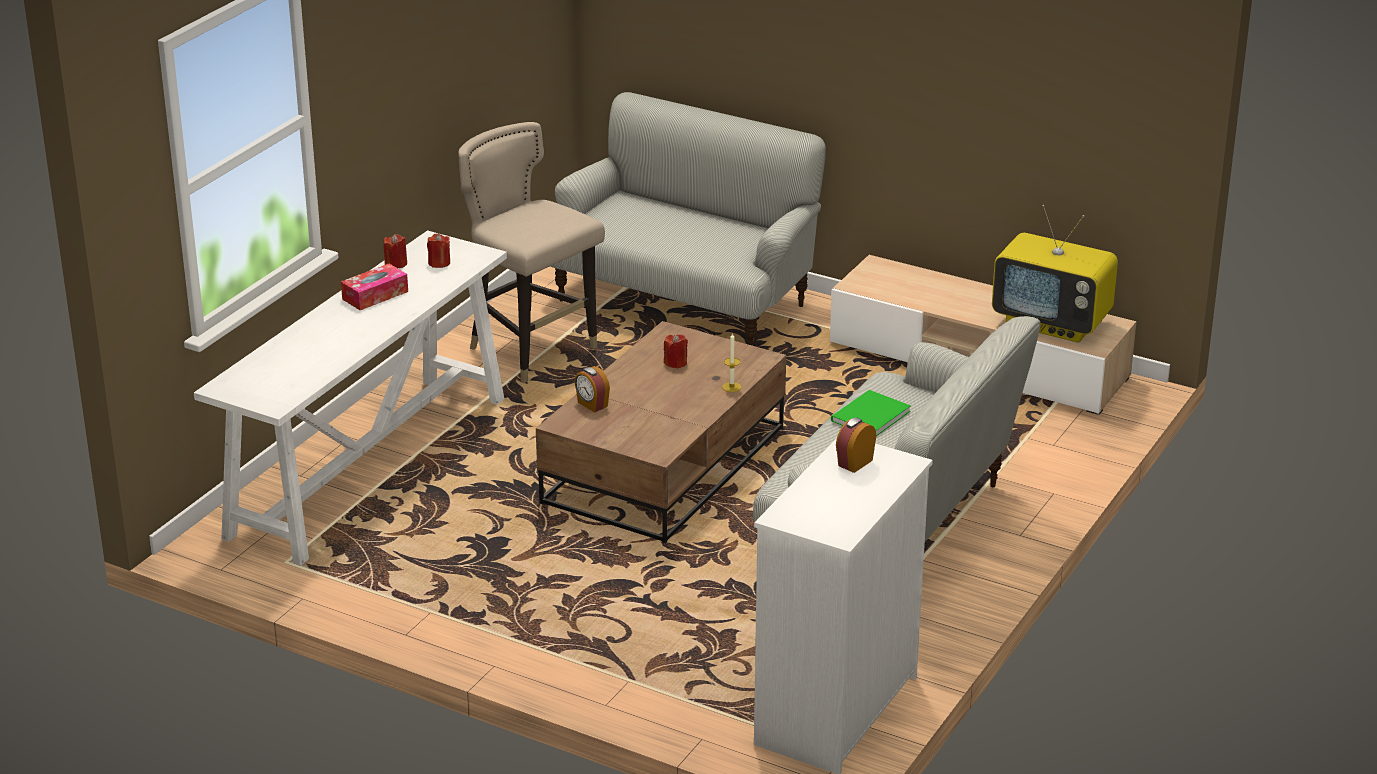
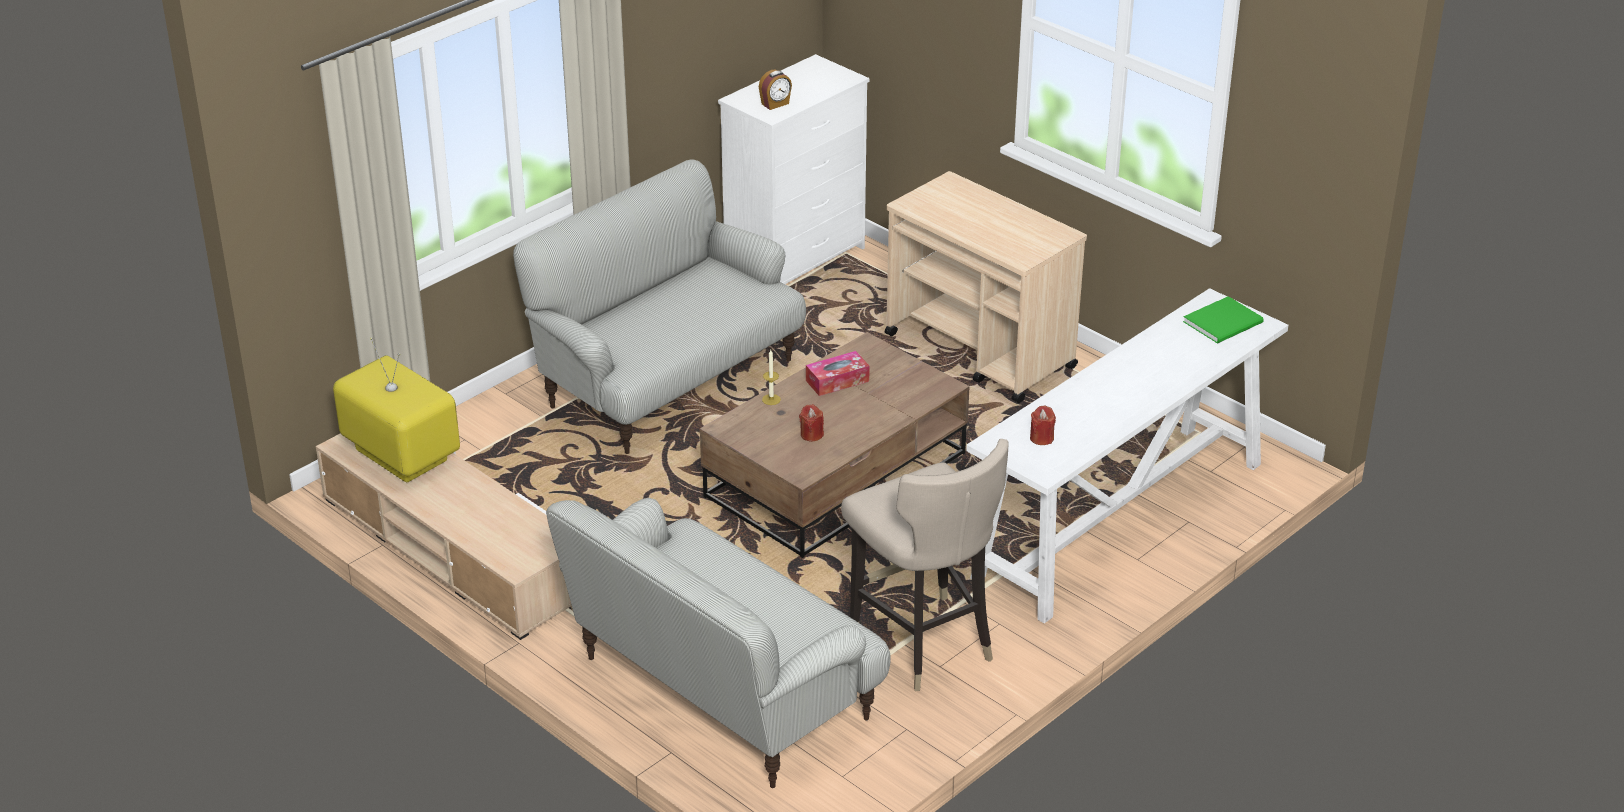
camera: 165 degrees left, 5 degrees up
(375, 295) = (1114, 406): tissue box -> tissue box (837, 381)
(396, 264) = (1088, 444): red candle -> none
(553, 620) = (981, 352): none -> beige cart
(592, 404) = (909, 401): alarm clock -> none
(868, 416) = (671, 335): green book -> green book (1225, 322)

